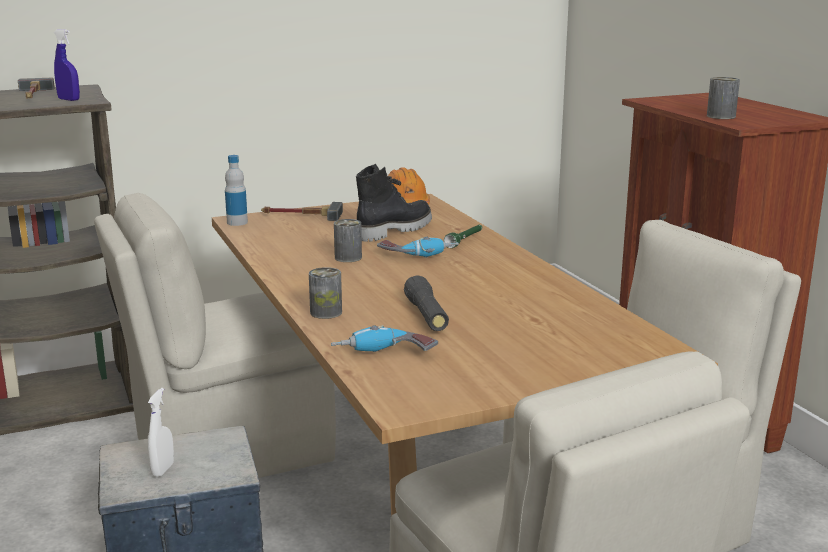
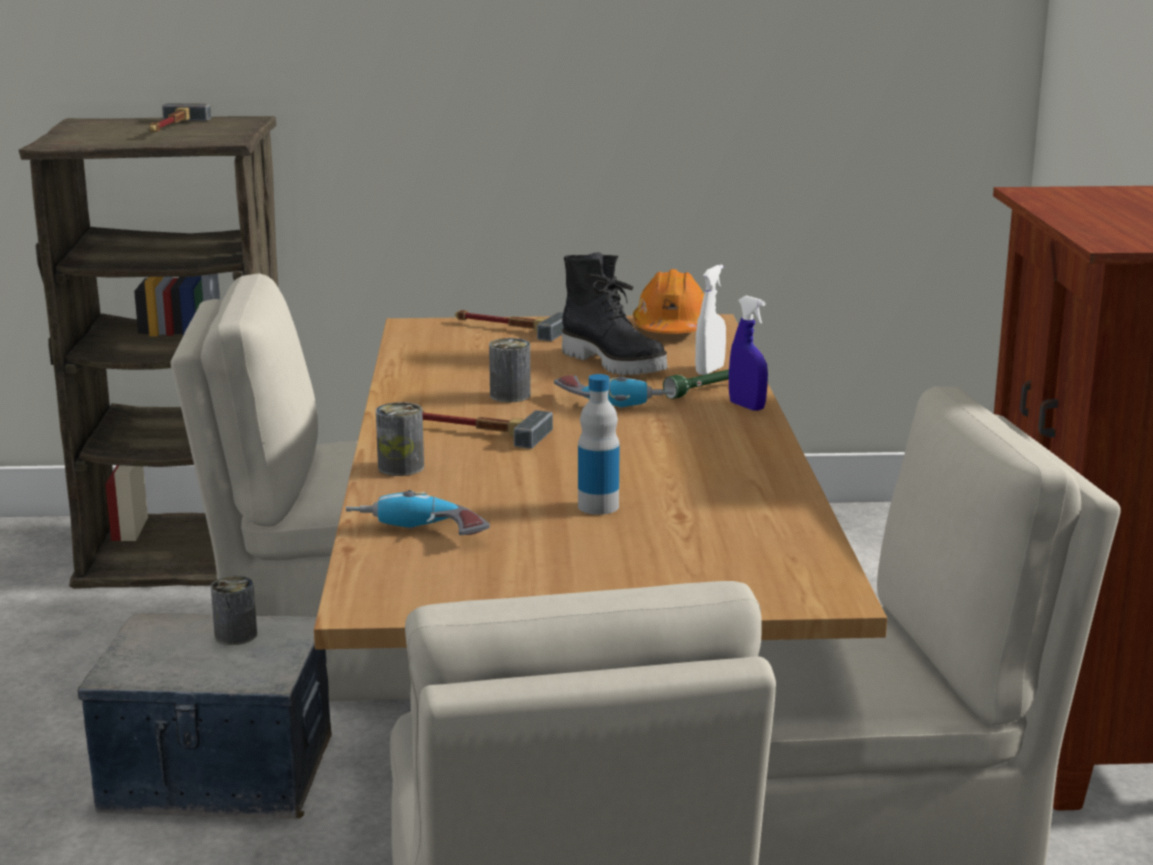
camera: 20 degrees right, 0 degrees up
(69, 100) = (205, 137): blue spray bottle -> blue spray bottle (747, 406)
(163, 470) = (183, 656): white spray bottle -> white spray bottle (710, 370)
(237, 222) = (411, 329): bottle -> bottle (598, 506)
(350, 283) = (475, 431): none -> hammer
(393, 230) = (615, 364): black boot -> black boot turned 75 degrees clockwise
(426, 316) = (531, 490): black flashlight -> none
(721, 116) = (1102, 228): can -> can (236, 635)

